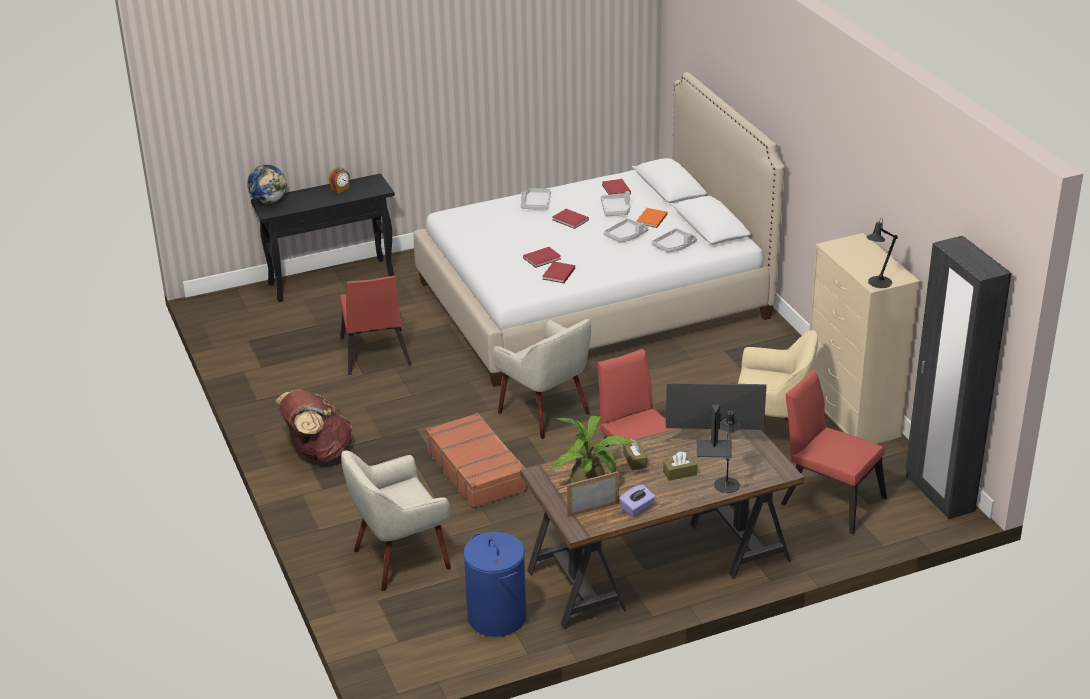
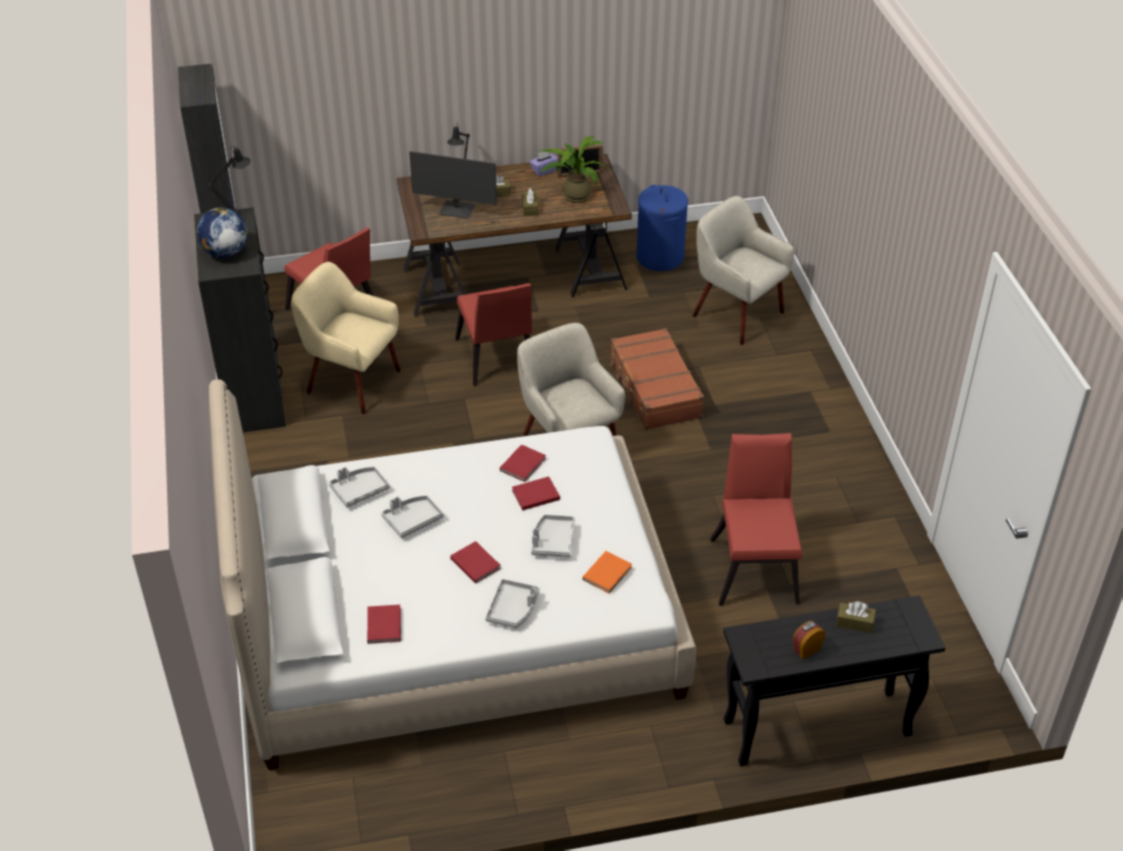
camera: 170 degrees left, 10 degrees up
(269, 201) = (915, 637): globe -> globe (225, 252)
(308, 203) = (854, 622): none -> brown tissue box
(318, 453) = (817, 433): brown backpack -> none
(400, 558) = (736, 314): beige armchair -> beige armchair turned 120 degrees counterclockwise
(616, 210) = (403, 577): grey tray -> grey tray (553, 541)
(651, 219) = (365, 549): orange book -> orange book (608, 573)
(852, 417) = (254, 395): beige dresser -> black dresser

